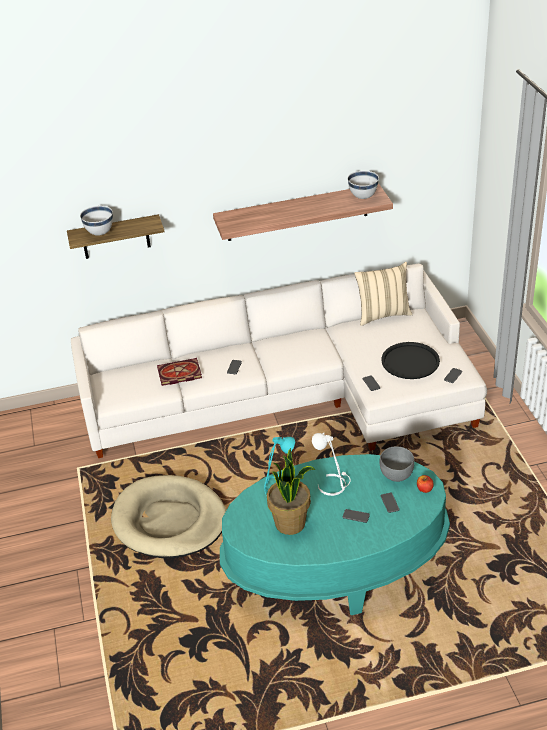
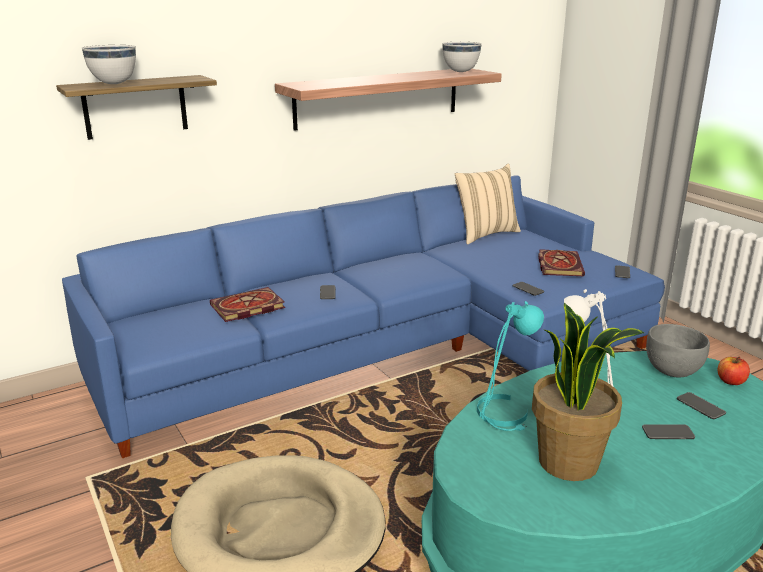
camera: 20 degrees left, 15 degrees down
(293, 396) = (392, 347): white sofa -> blue sofa
(410, 361) = (558, 265): black tray -> book

